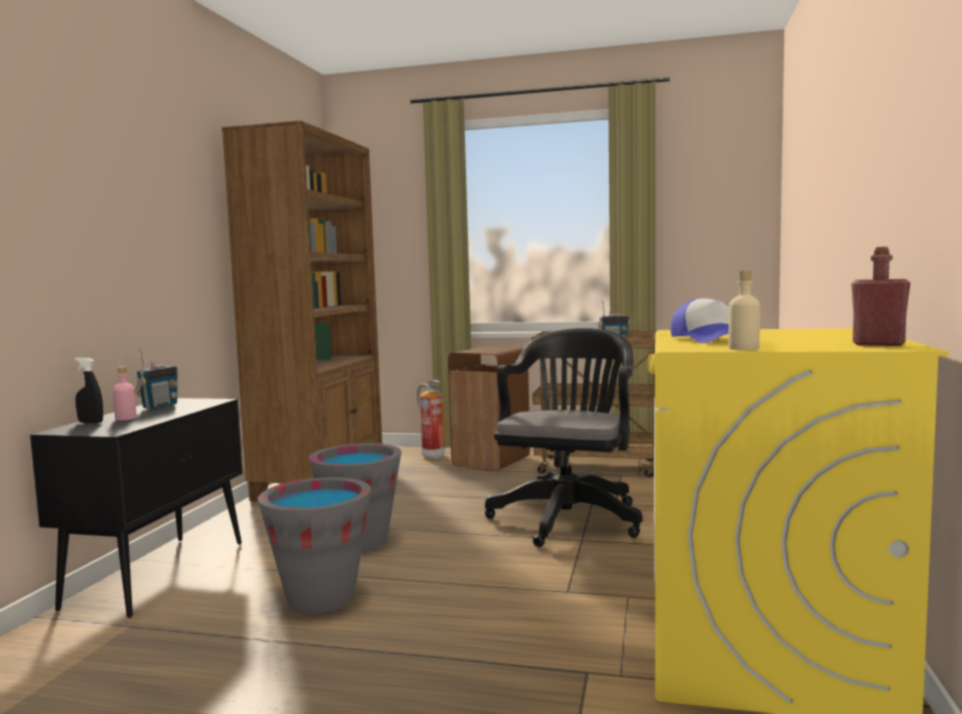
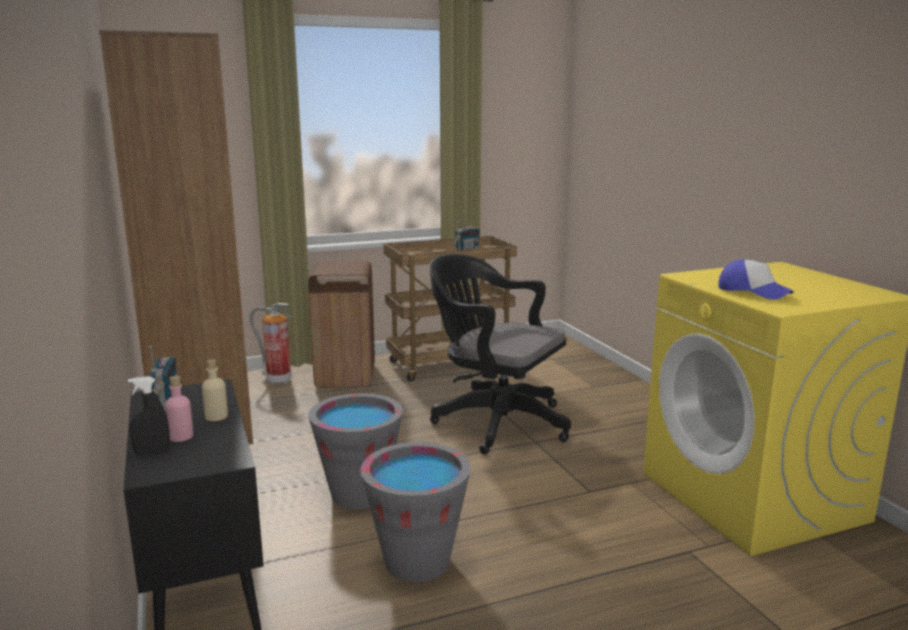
camera: 35 degrees left, 10 degrees up
(569, 516) = (495, 421): black office chair -> black office chair turned 45 degrees counterclockwise
(743, 348) = (817, 306): beige bottle -> beige bottle (216, 416)
(878, 344) = (864, 291): red bottle -> none

